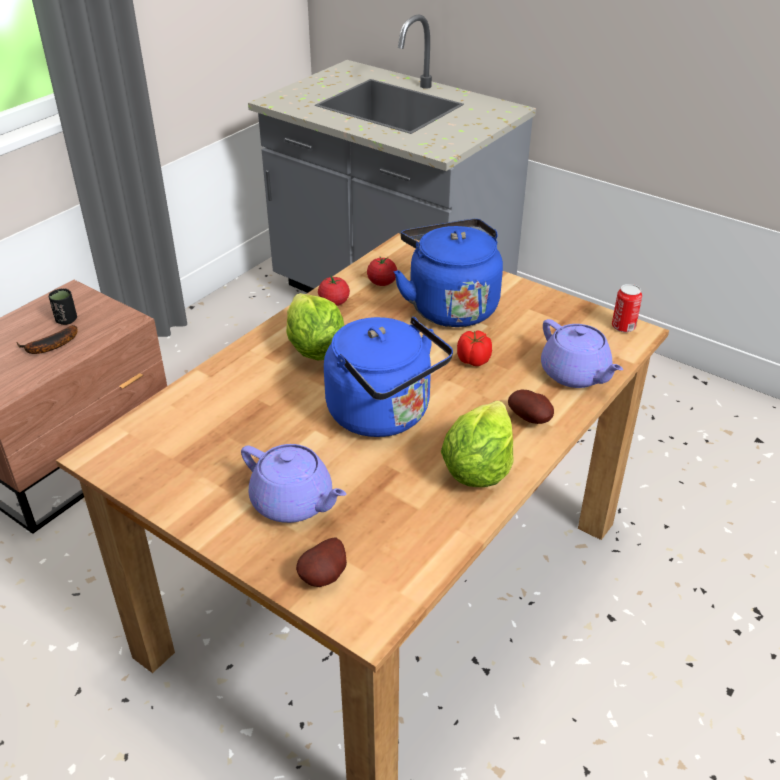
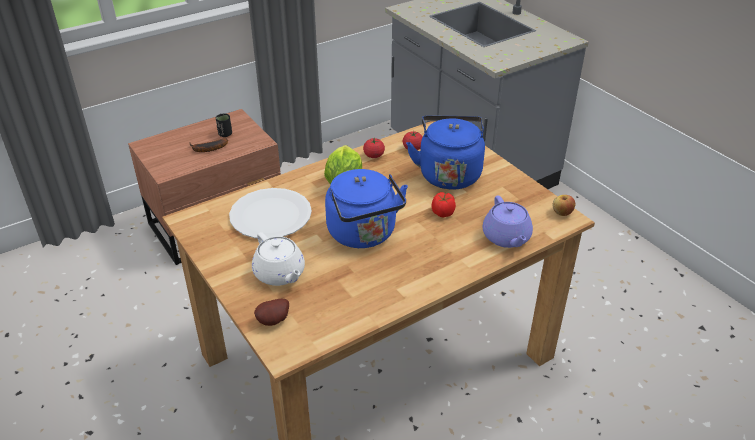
camera: 20 degrees right, 0 degrees up
(231, 419) = (271, 215): none -> white plate
(294, 502) = (280, 274): purple teapot -> white teapot
(478, 468) = (403, 282): lettuce -> none
(531, 419) = (457, 260): potato -> none
(623, 327) = (562, 213): can -> apple

